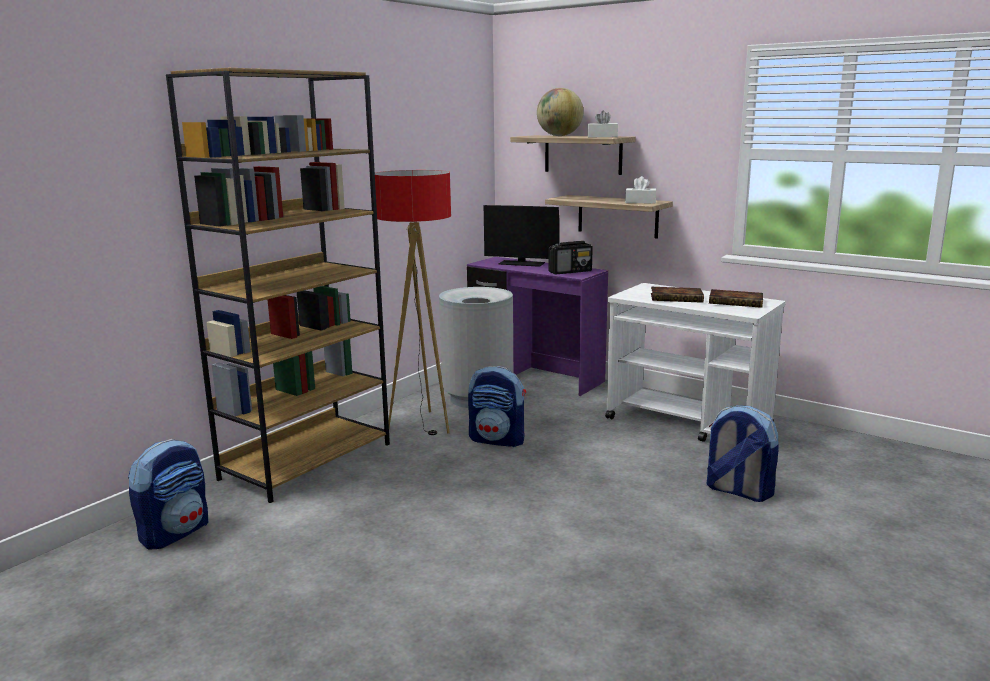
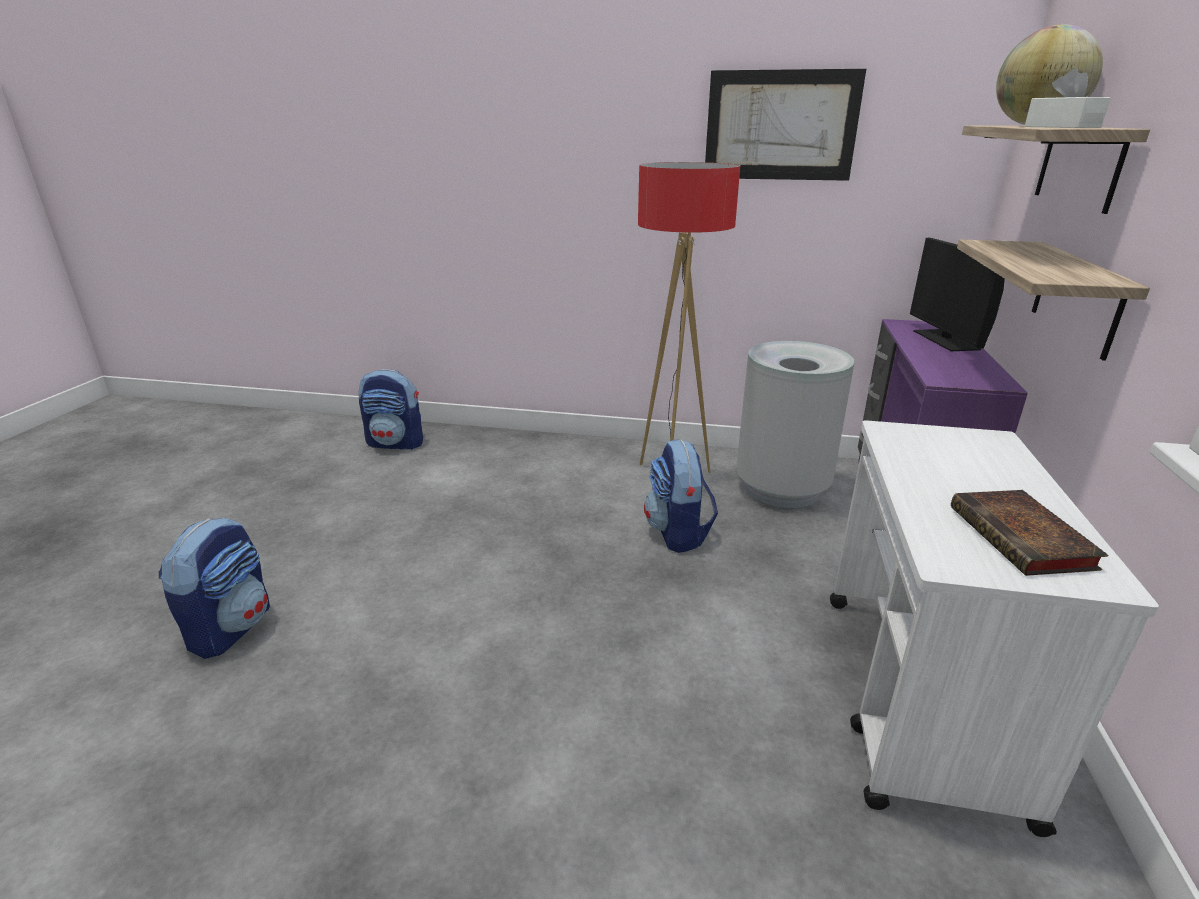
camera: 65 degrees right, 10 degrees up
(307, 461) = (544, 449): brown bookcase -> none
(401, 142) = (780, 126): none -> picture
(570, 271) = (957, 372): radio -> none
(640, 202) = (1062, 273): white tissue box -> none
(677, 298) = (948, 474): book -> none
(737, 491) = (694, 814): backpack -> backpack (231, 628)

